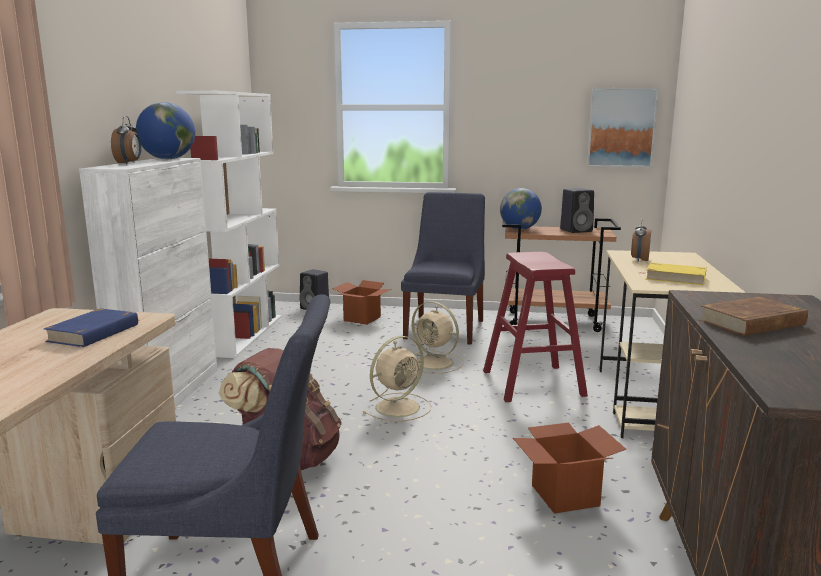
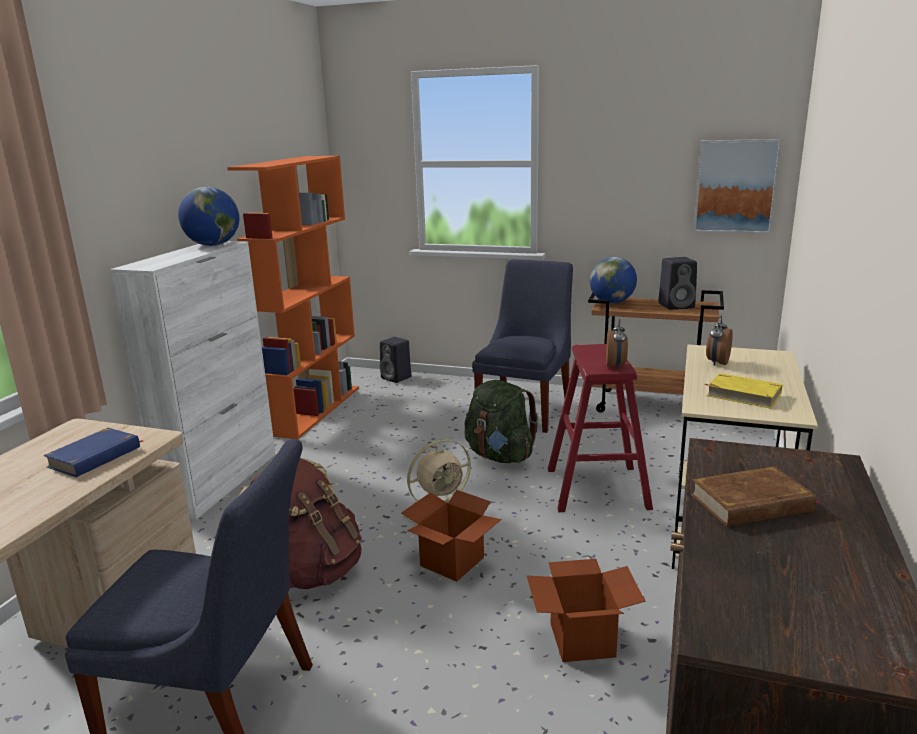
camera: 10 degrees right, 5 degrees up
(129, 163) = (166, 256): alarm clock -> alarm clock (616, 365)
(243, 334) = (314, 409): white bookcase -> orange bookcase
(362, 319) = (440, 393): cardboard box -> cardboard box (452, 561)
(435, 363) = (500, 456): beige fan -> green backpack

